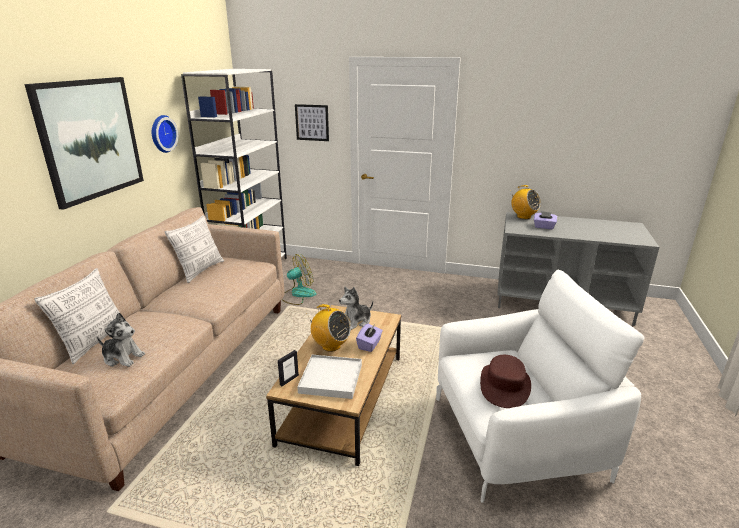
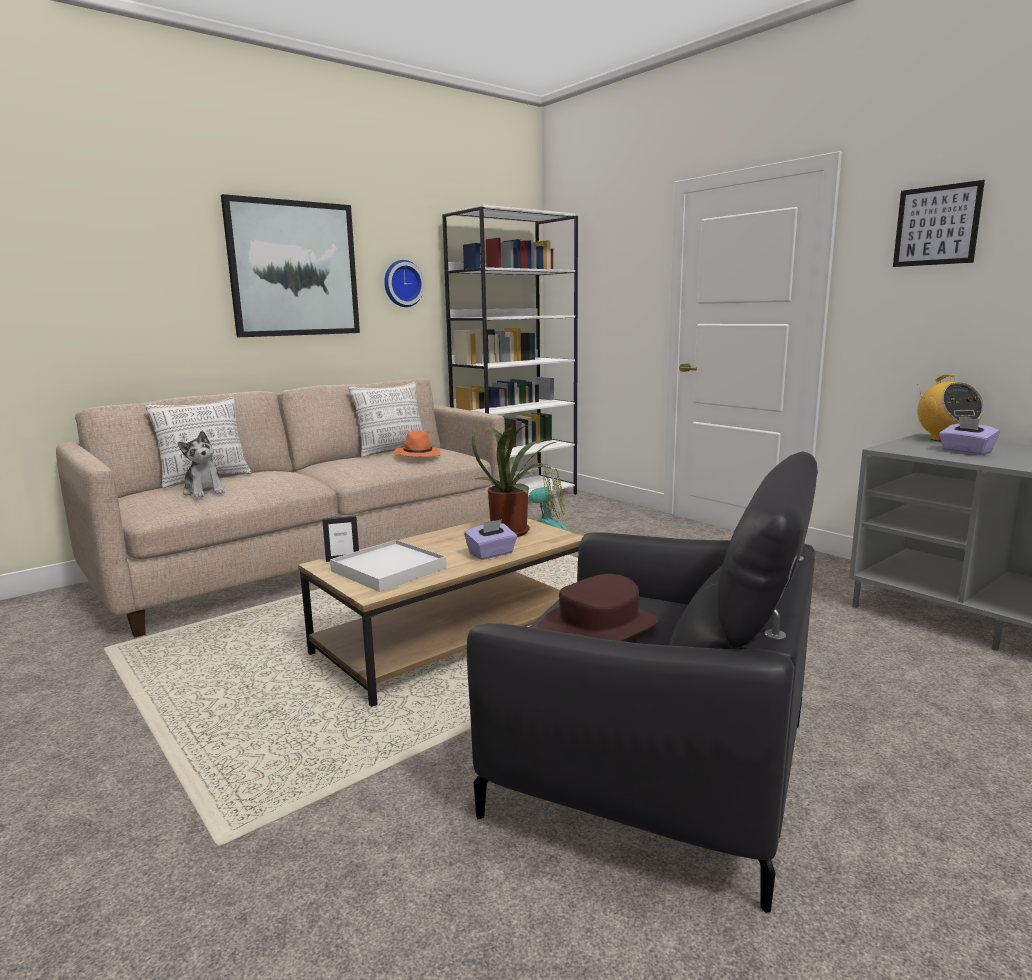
camera: 35 degrees right, 10 degrees down
(231, 273) = (417, 456): none -> orange hat
(312, 122) = (624, 287): picture -> picture (937, 225)
(330, 346) = (441, 544): radio -> none
(356, 322) = (513, 531): plush toy -> potted plant
(515, 437) = (651, 768): white armchair -> black armchair

